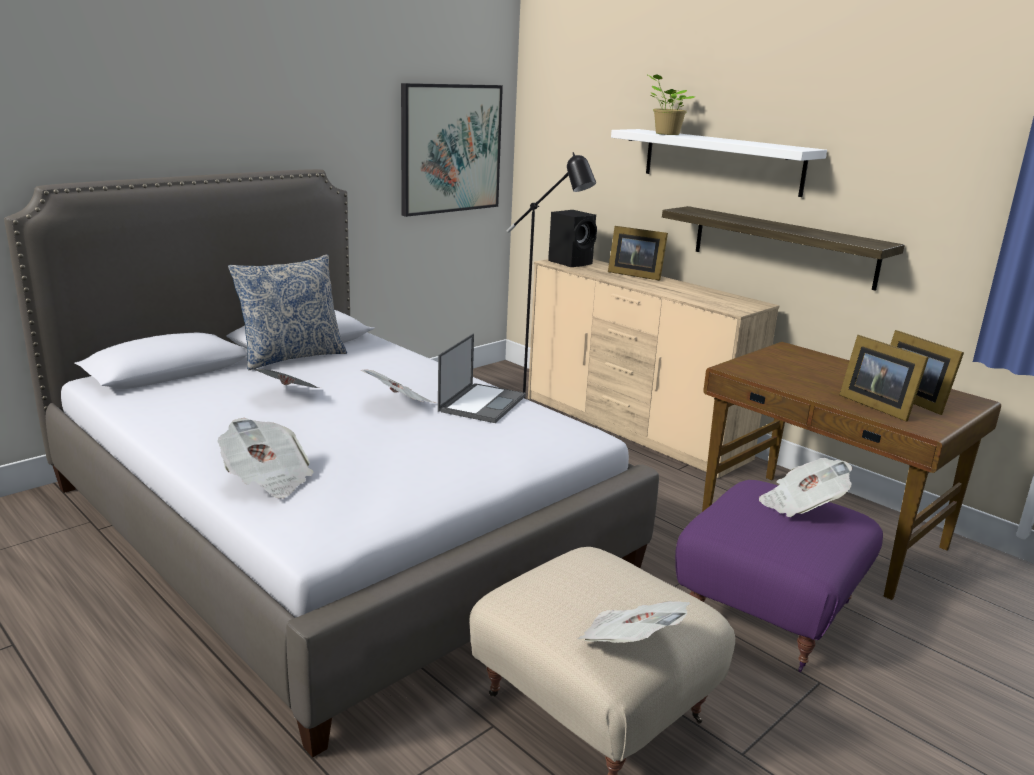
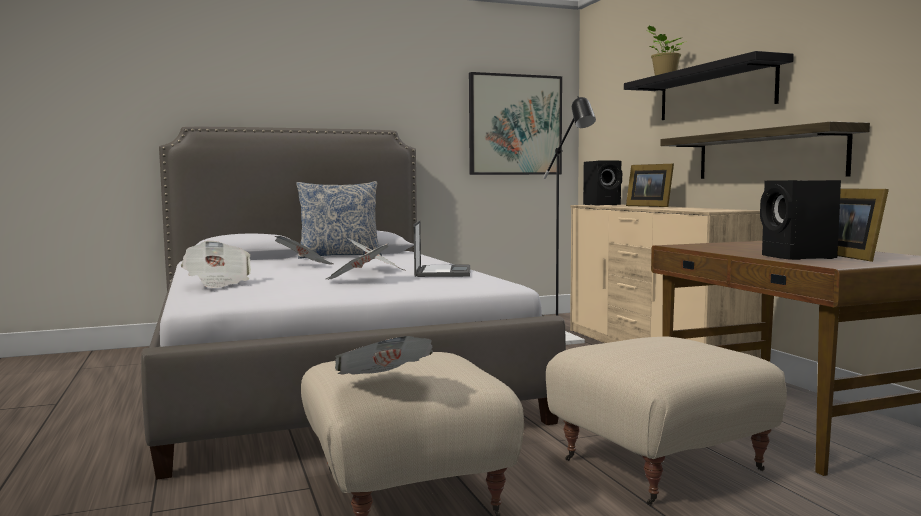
camera: 25 degrees right, 15 degrees down
(482, 403) = (443, 272): laptop -> laptop turned 45 degrees counterclockwise
(722, 161) = (714, 92): white shelf -> black shelf
(770, 612) = (662, 465): purple ottoman -> beige ottoman
(801, 506) = (689, 344): newspaper -> newspaper (357, 280)
(876, 405) = (799, 257): picture frame -> black speaker

